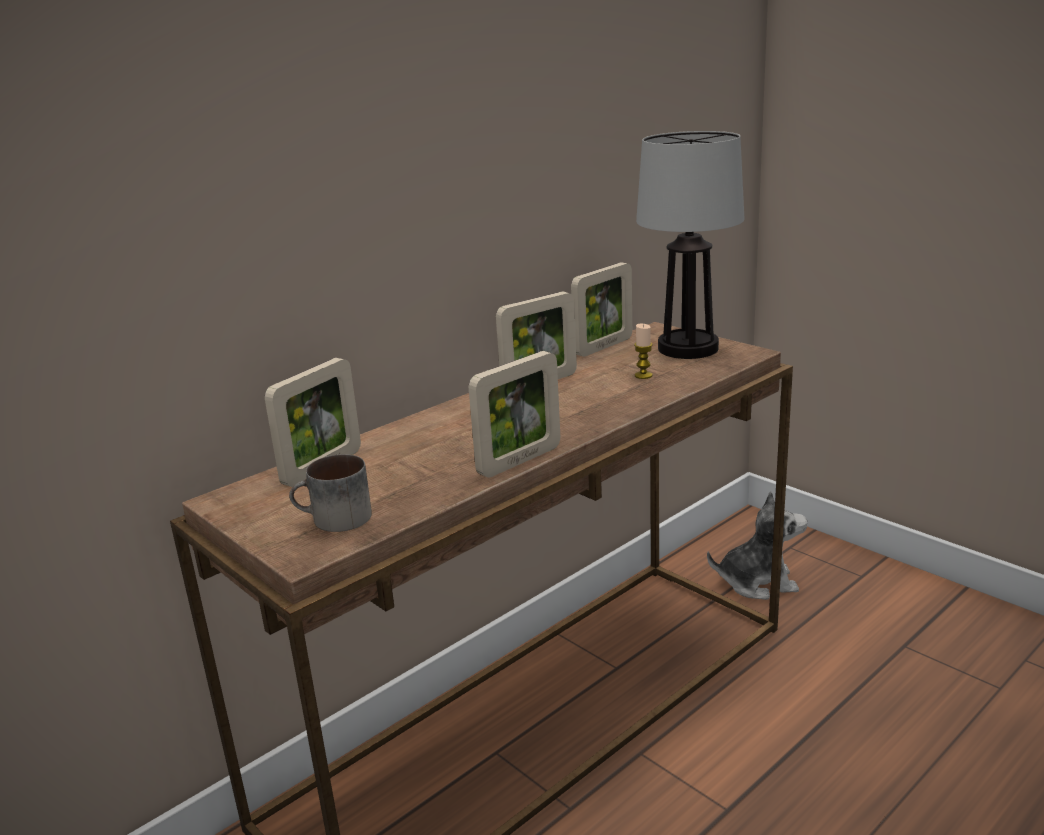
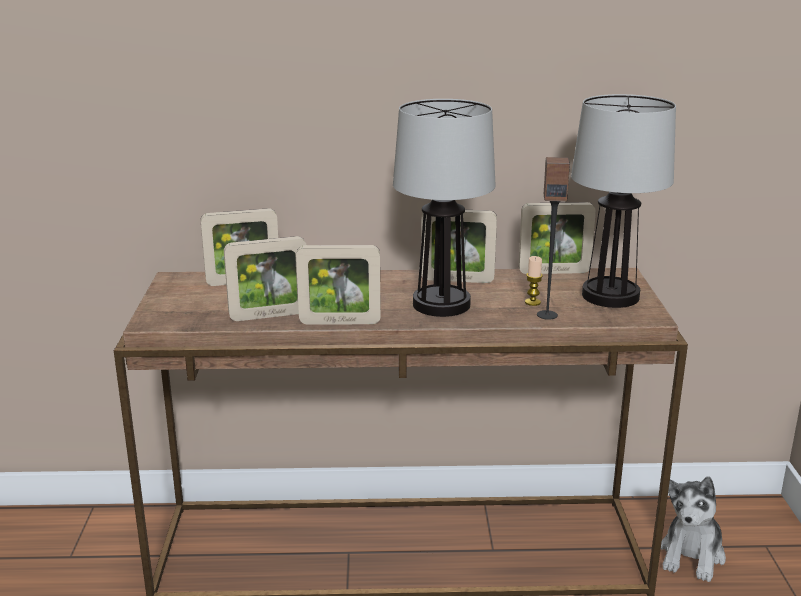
camera: 40 degrees right, 0 degrees up
(334, 520) = (194, 311): mug -> none
(432, 486) = (269, 315): none -> picture frame
(576, 407) = (442, 305): none -> table lamp
(677, 380) = (547, 315): none -> speaker
(757, 582) = (692, 555): plush toy -> plush toy turned 75 degrees clockwise

